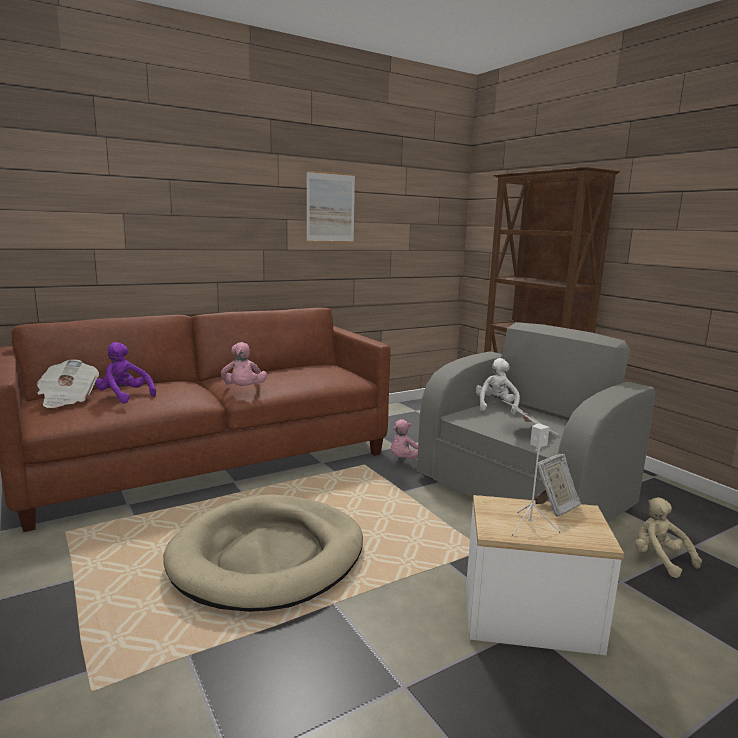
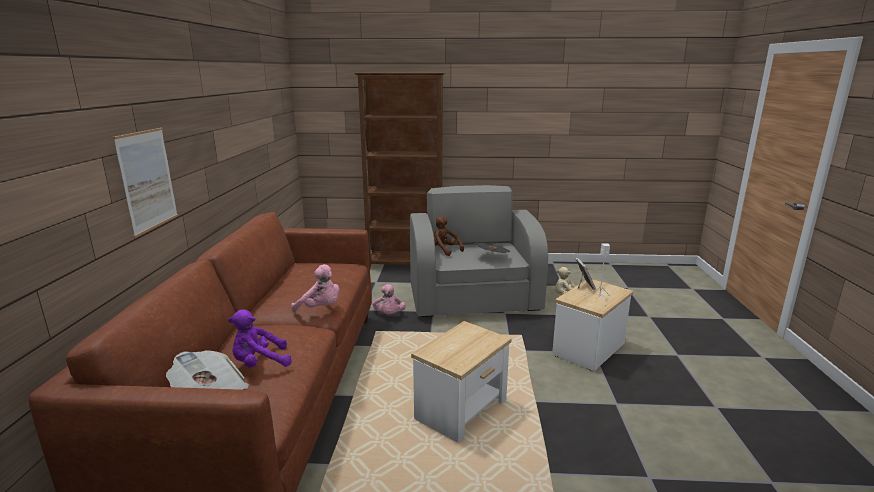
camera: 55 degrees left, 5 degrees up
(268, 556) = (462, 410): beige dog bed -> side table
(330, 207) = (235, 112): picture -> picture (147, 180)
(495, 407) = (444, 250): white plush toy -> brown plush toy

